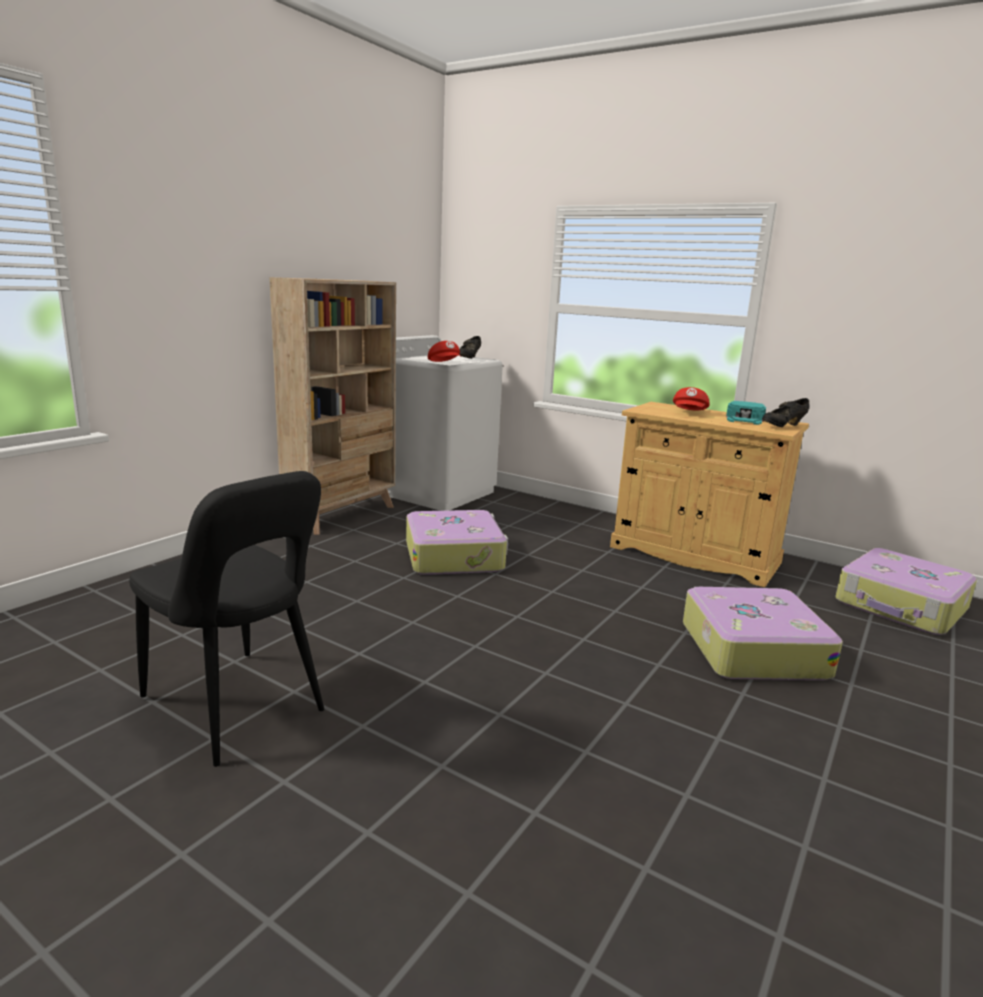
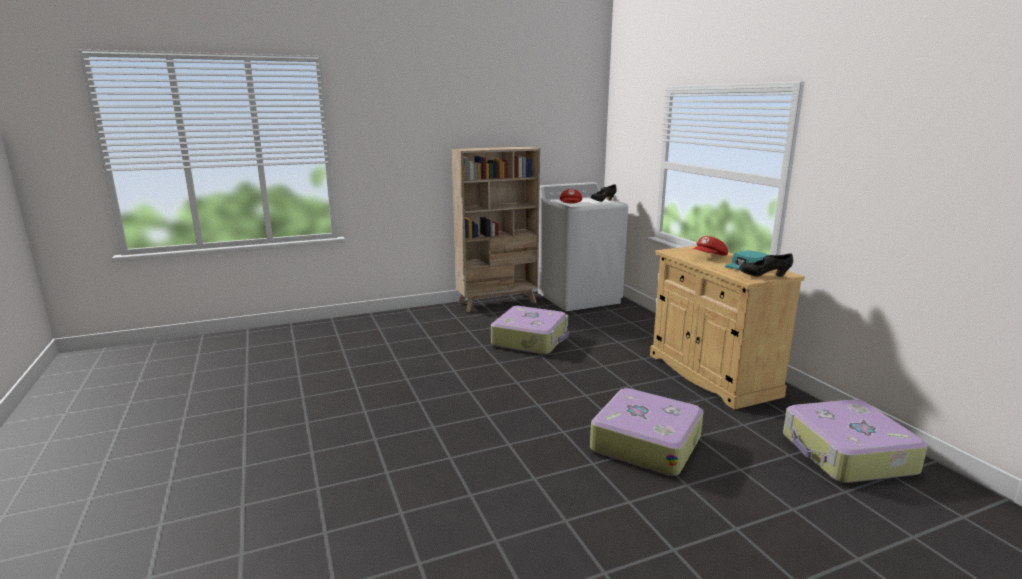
camera: 35 degrees right, 0 degrees up
(237, 708) = (325, 388): black chair -> none

